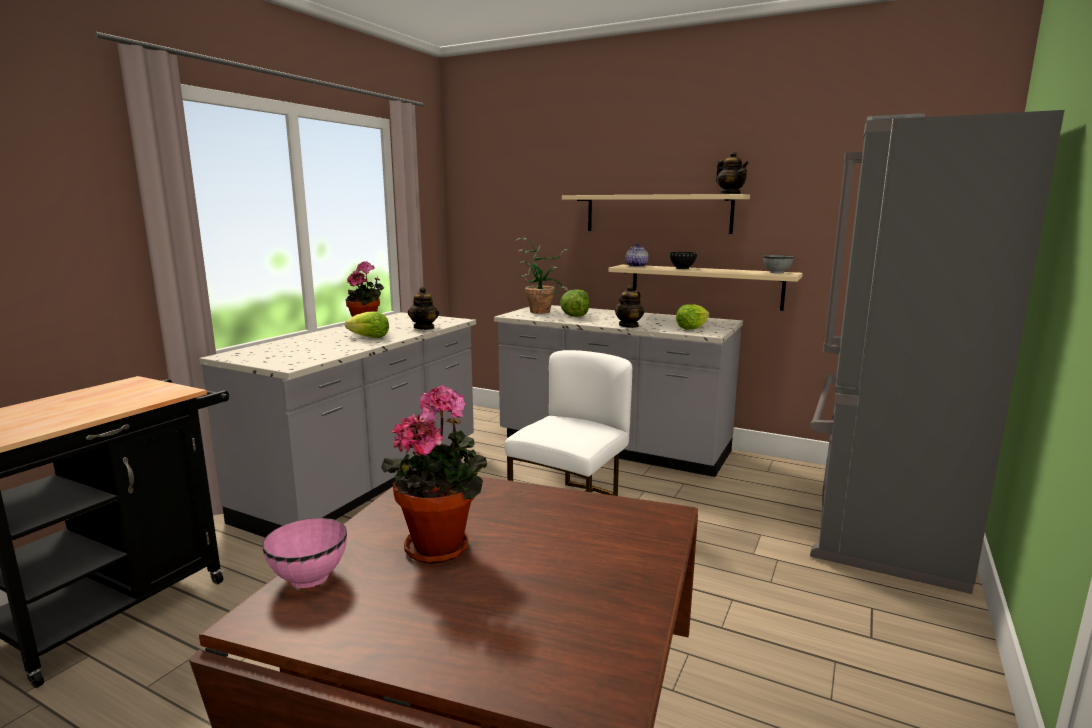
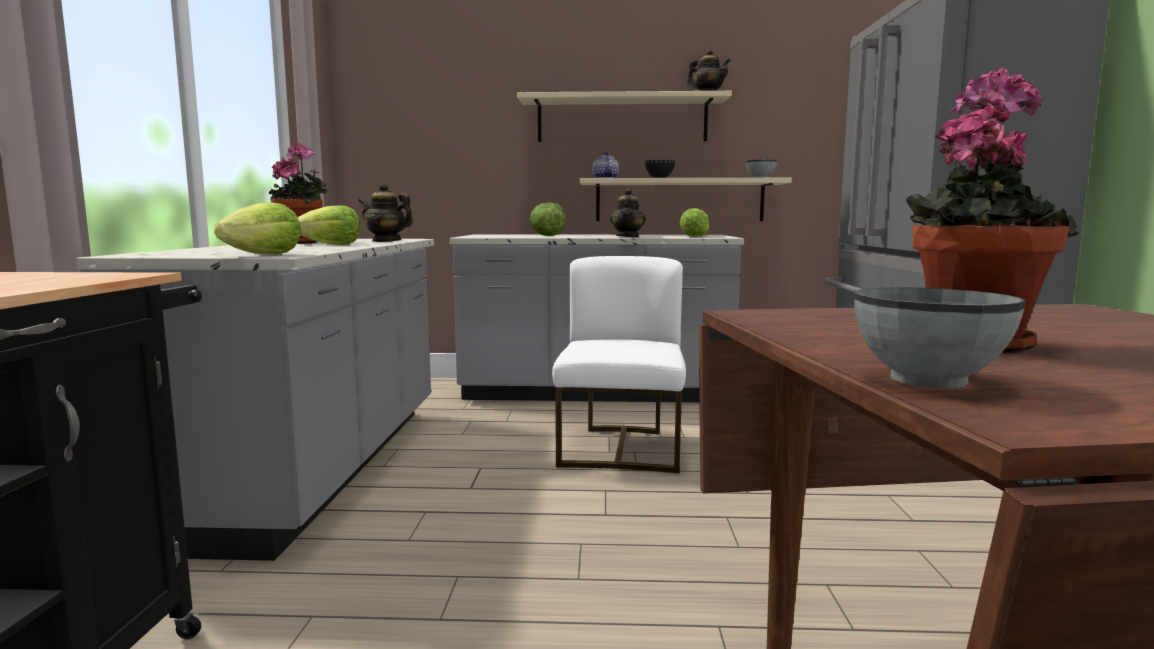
camera: 25 degrees left, 5 degrees down
(284, 364) = (265, 255): none -> lettuce
(308, 577) = (927, 380): pink bowl -> grey bowl
(424, 328) = (386, 241): teapot -> teapot turned 135 degrees clockwise
(543, 311) = (497, 235): potted plant -> none

